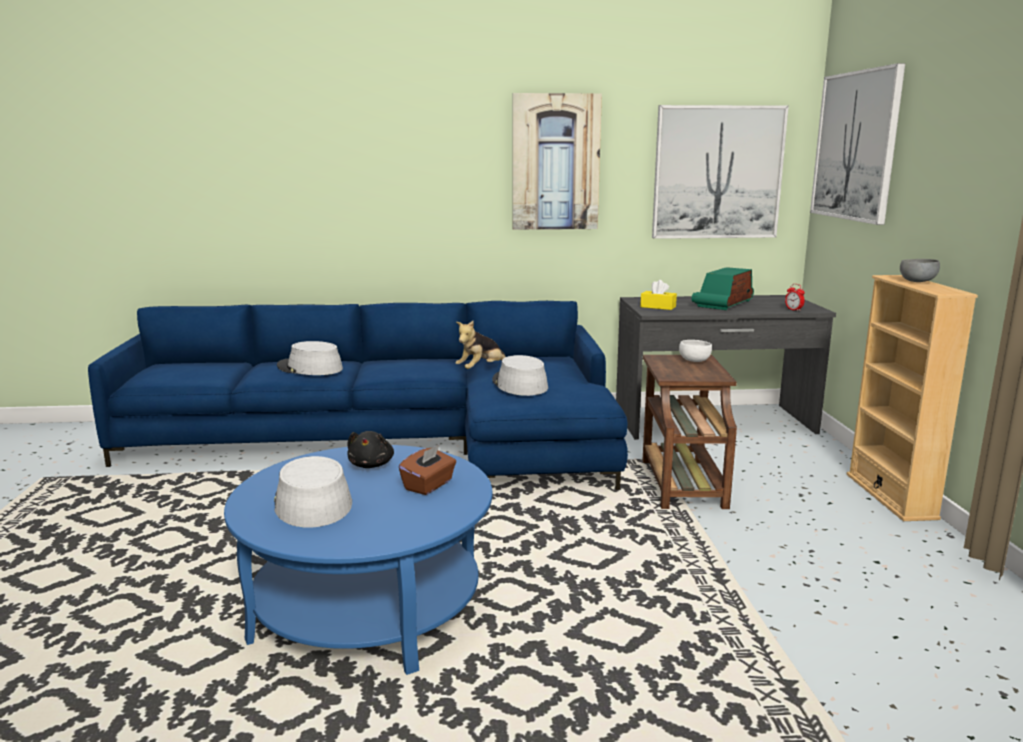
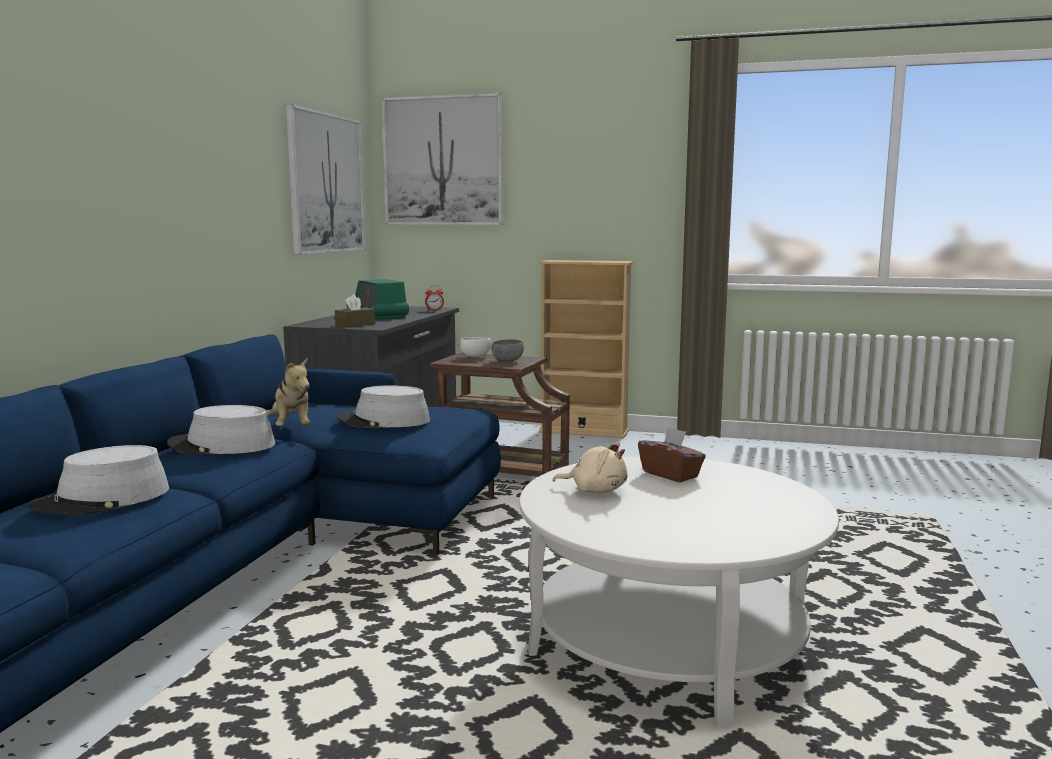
camera: 70 degrees left, 5 degrees down
(312, 502) = (695, 520): grey hat -> grey hat (222, 445)
(368, 606) = (668, 642): blue coffee table -> white coffee table
(371, 465) = (595, 490): black plush toy -> beige plush toy
(555, 162) = (216, 160): picture -> none
(658, 307) = (355, 324): yellow tissue box -> brown tissue box
(917, 282) = (580, 260): grey bowl -> grey bowl (507, 361)

